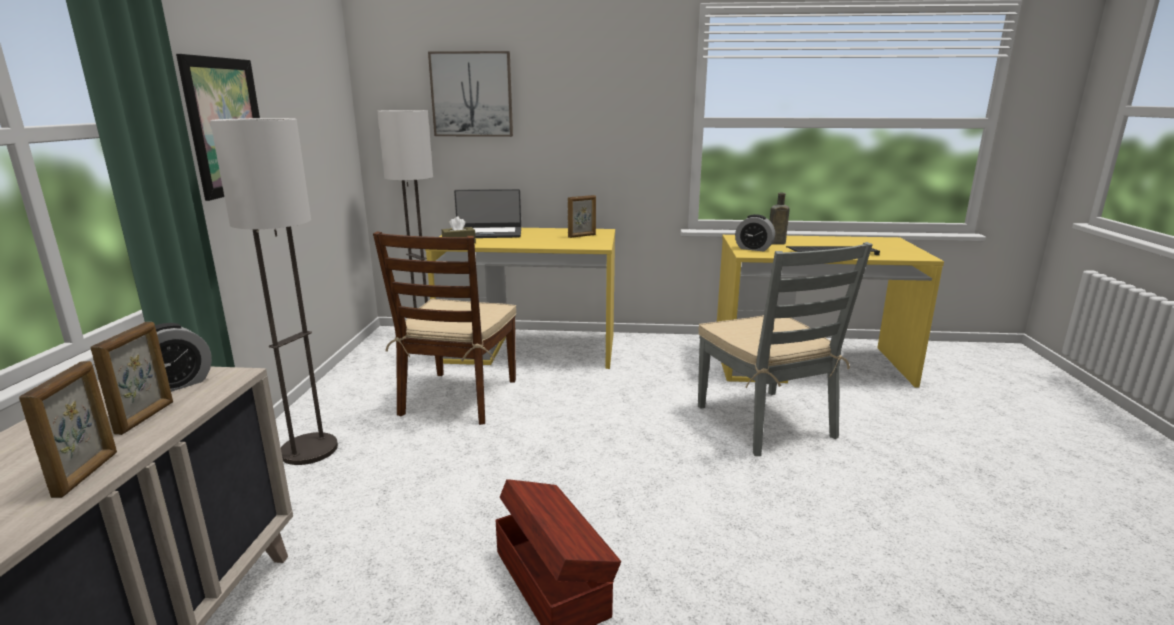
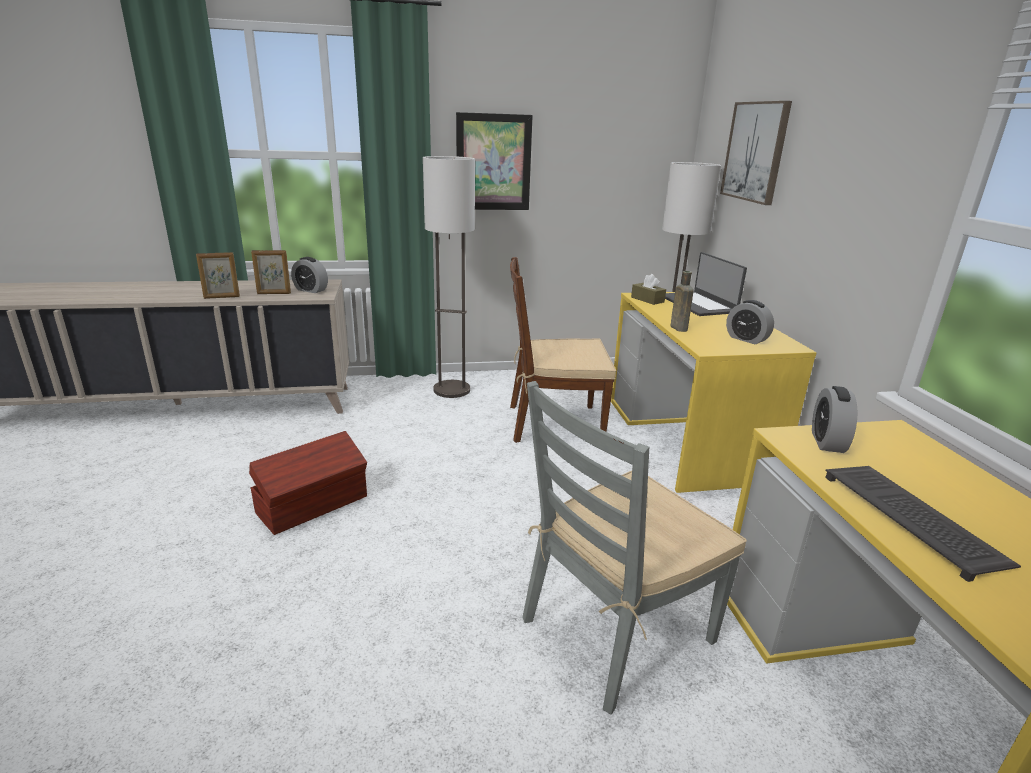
camera: 75 degrees right, 5 degrees up
(582, 236) = (746, 339): picture frame -> alarm clock
(775, 243) = (900, 462): brown bottle -> brown bottle (678, 328)

